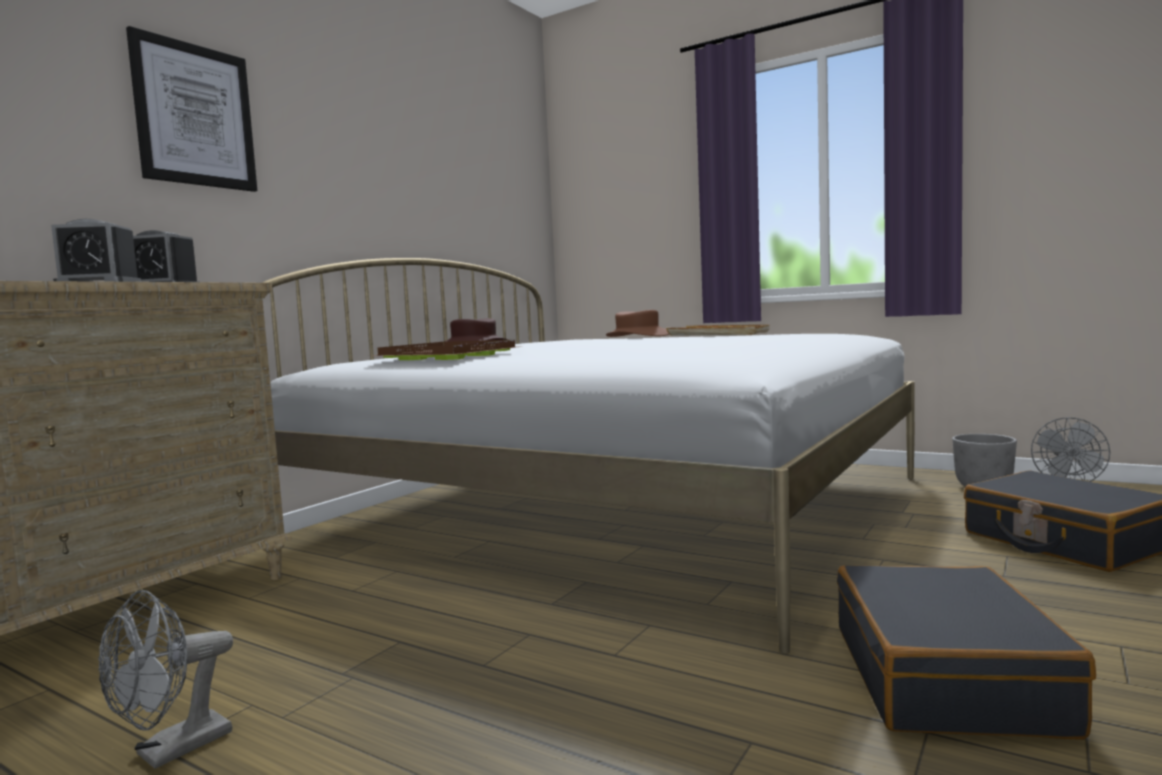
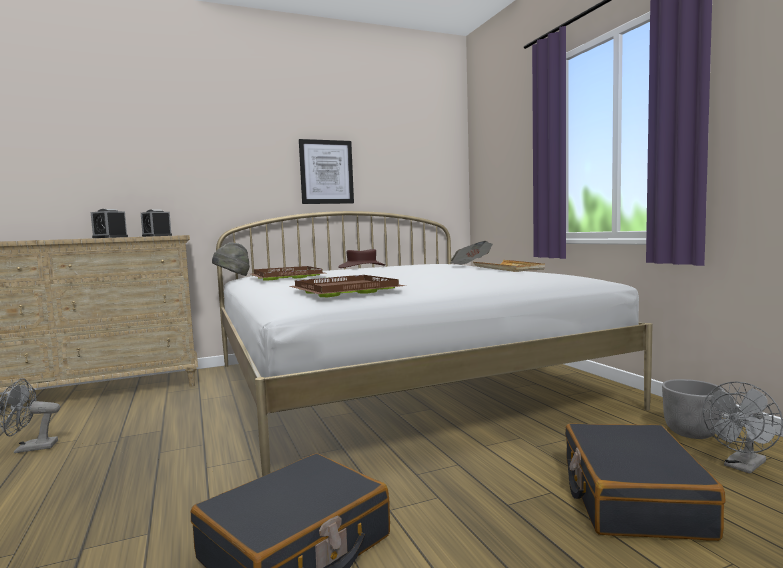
camera: 35 degrees right, 0 degrees up
(195, 115) = (194, 146): picture -> picture (326, 172)
(303, 367) = (232, 276): none -> grey hat
(637, 336) = (470, 265): brown hat -> newspaper
(706, 351) = (344, 290): none -> brown tray

